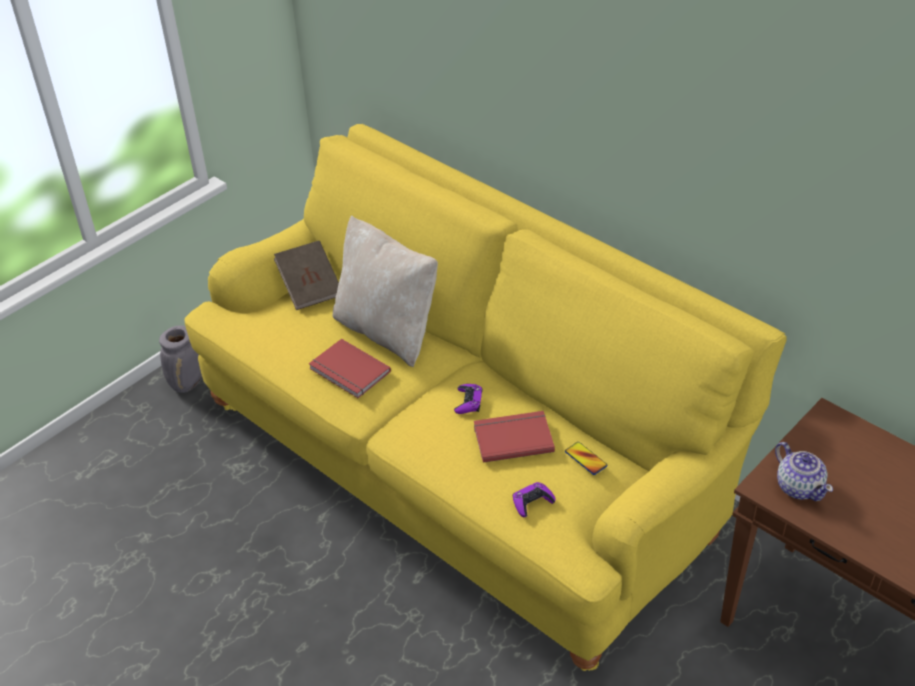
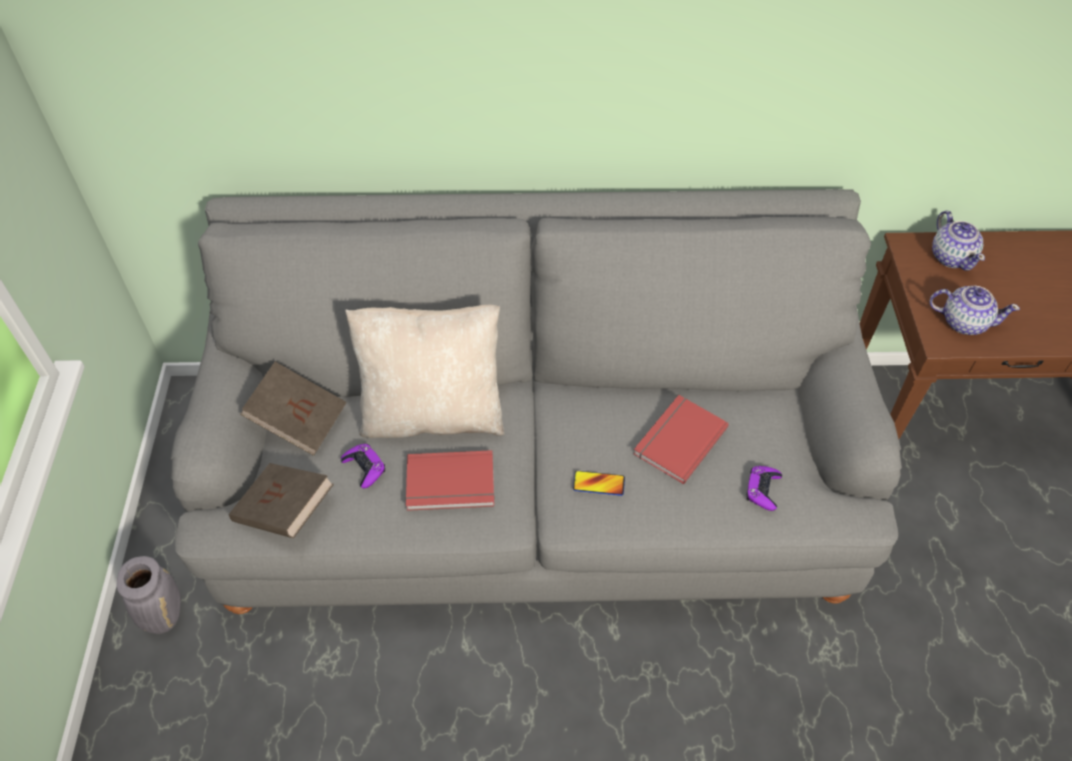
camera: 45 degrees left, 10 degrees up
(251, 329) = (285, 512): none -> brown book
(463, 464) = (536, 493): yellow sofa -> grey sofa
(468, 402) = (599, 433): purple game controller -> purple game controller (364, 468)
(586, 459) = (753, 415): phone -> phone (598, 483)
(855, 443) = (951, 257): none -> teapot

